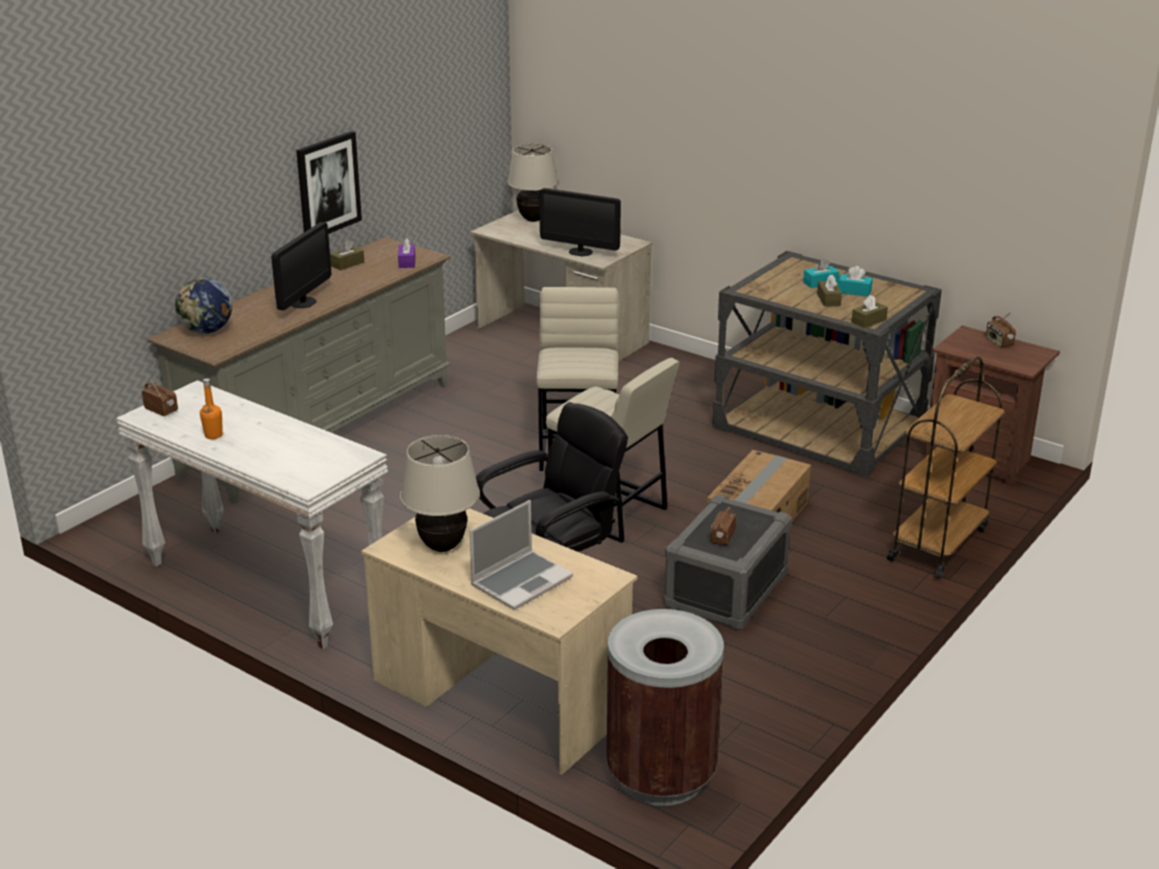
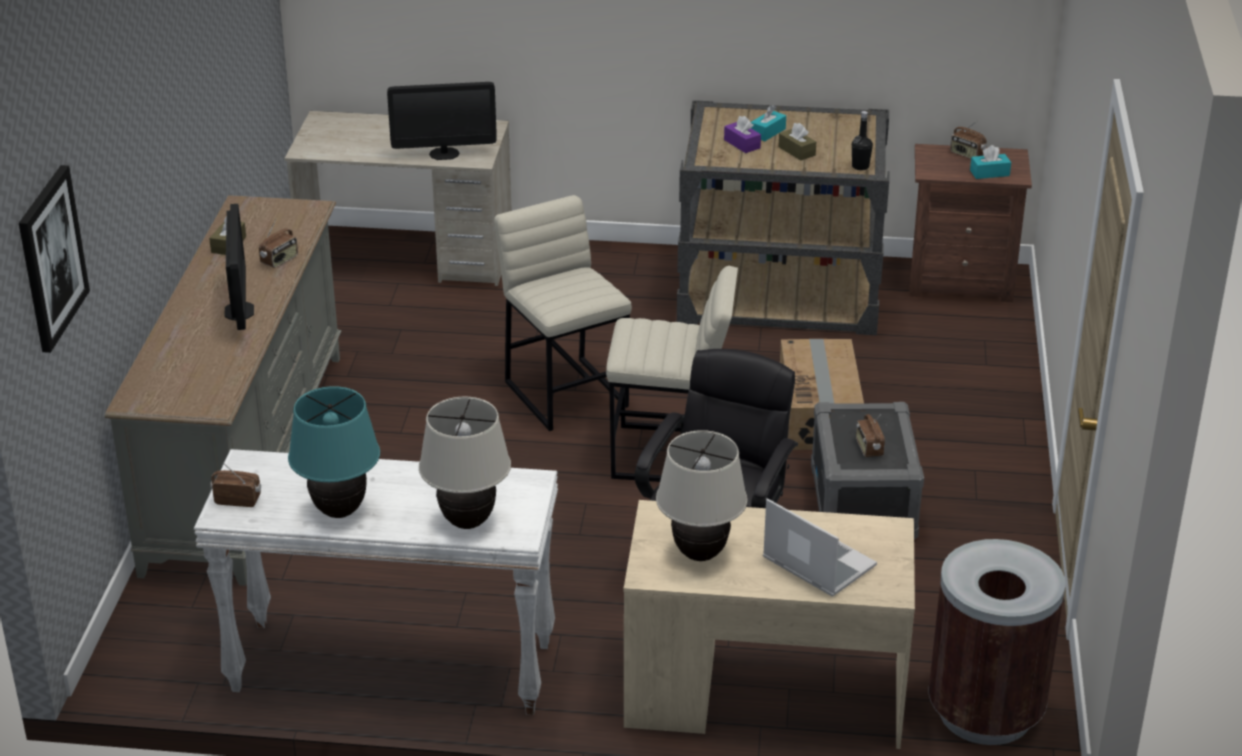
camera: 30 degrees left, 5 degrees up
(207, 331) = (168, 382): globe -> none
(213, 435) = (340, 511): orange bottle -> turquoise table lamp
(328, 185) = (186, 152): picture -> picture (51, 258)
(367, 280) = (280, 260): none -> radio
(407, 262) = (297, 223): purple tissue box -> purple tissue box (742, 144)
(521, 581) = (816, 563): laptop -> laptop turned 60 degrees counterclockwise
(533, 219) = (341, 123): beige table lamp -> beige table lamp (468, 522)
(854, 291) = (810, 134): turquoise tissue box -> turquoise tissue box (989, 173)
(868, 321) = (860, 166): brown tissue box -> black bottle
(939, 544) = (1004, 386): brown cart -> none

